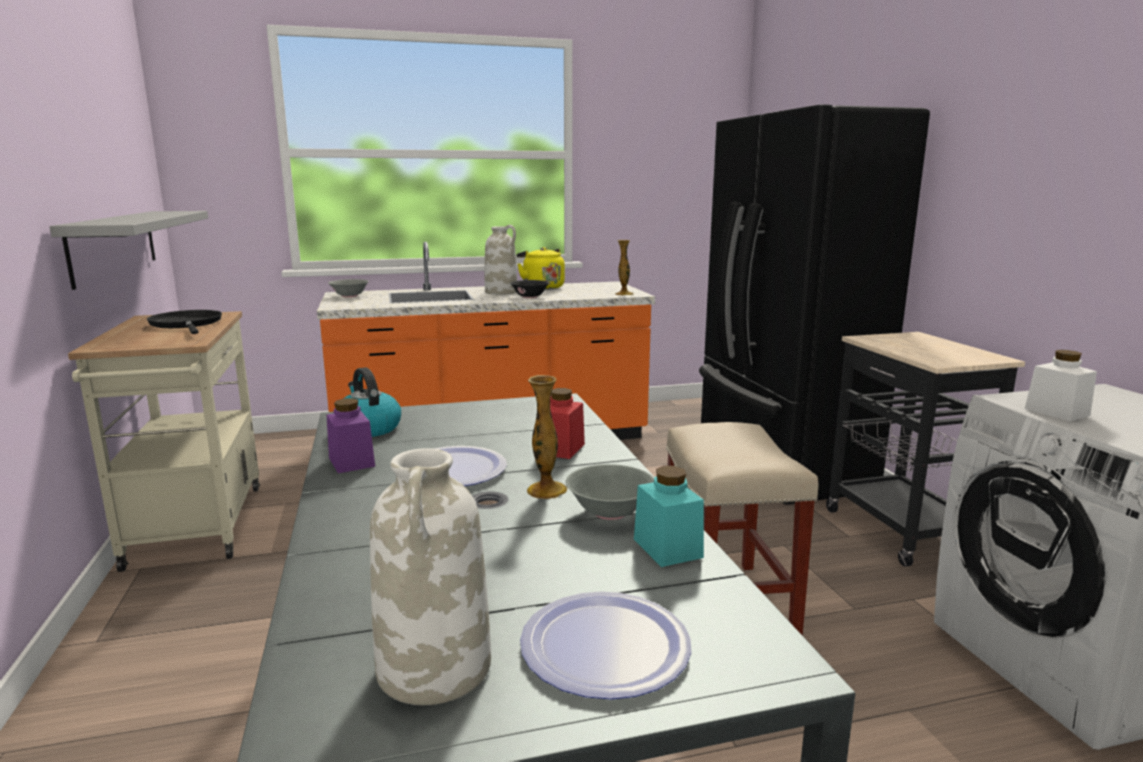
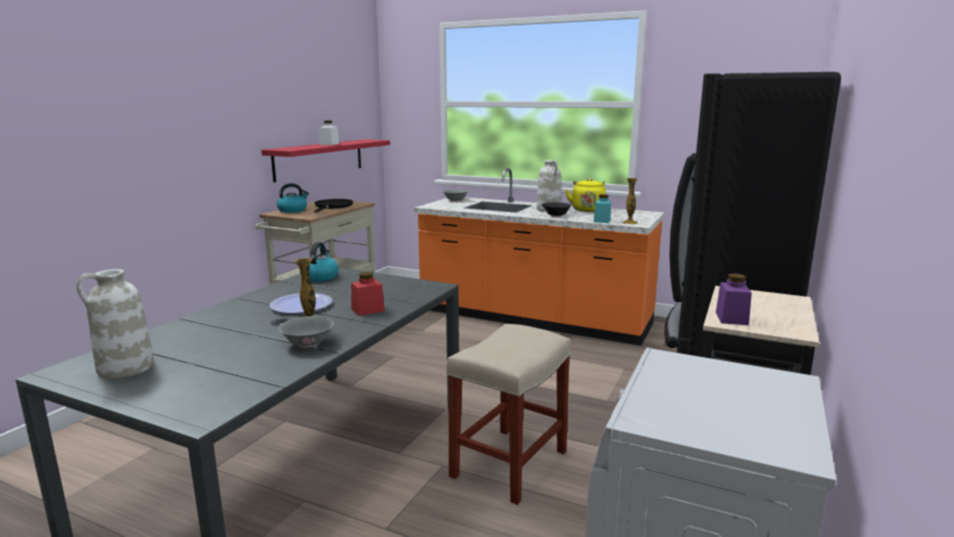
camera: 40 degrees right, 0 degrees up
(114, 245) = (319, 159): grey shelf -> red shelf
(125, 339) = (293, 210): none -> kettle
(351, 462) = (278, 290): purple jar -> purple jar (731, 318)
(605, 646) = (175, 385): plate -> none
(667, 548) = (286, 365): turquoise jar -> turquoise jar (602, 221)
(1056, 412) = (664, 376): white jar -> white jar (329, 144)

